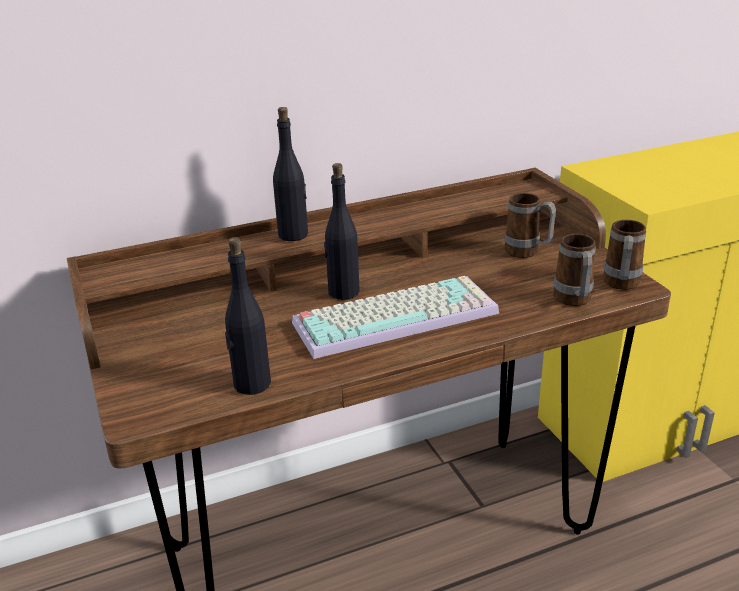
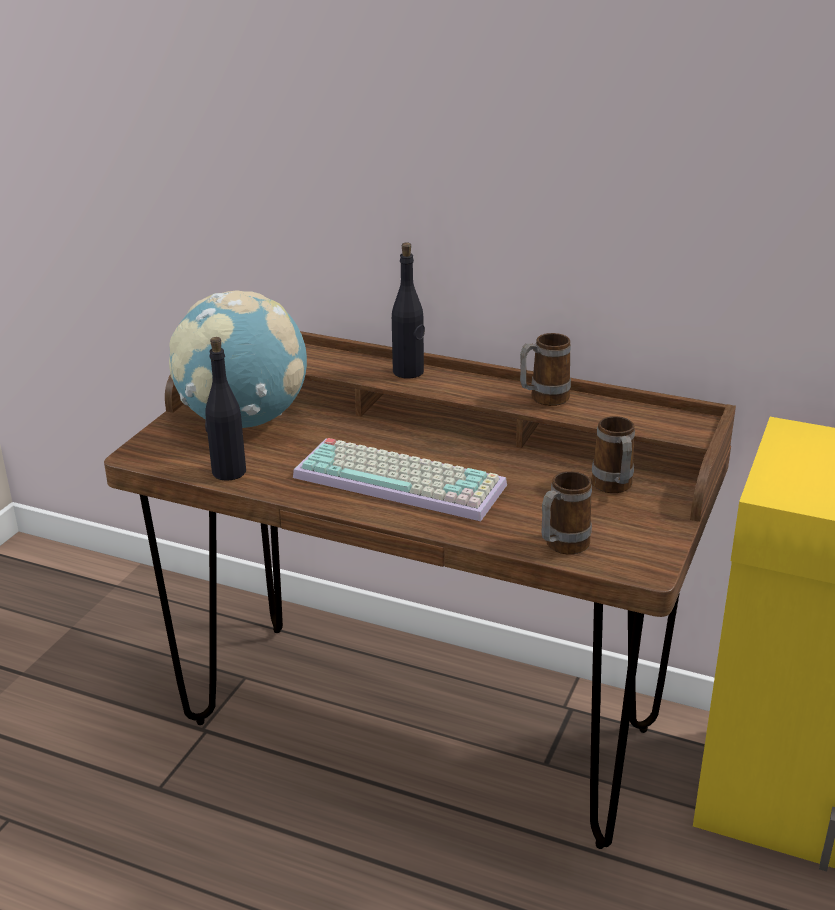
camera: 45 degrees right, 0 degrees up
(185, 339) = (244, 420): none -> globe
(343, 292) = (401, 442): black bottle -> none
(620, 285) = (634, 558): mug -> mug (542, 399)

